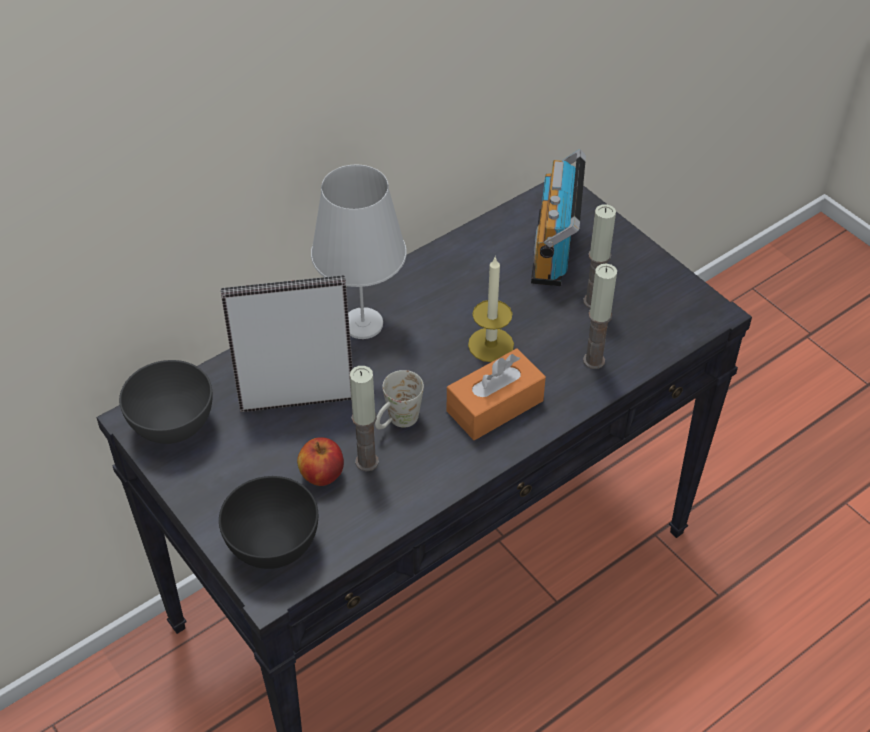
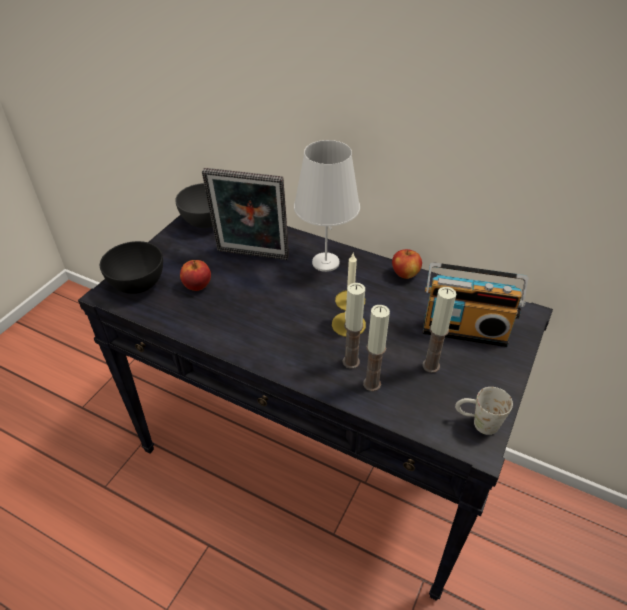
camera: 65 degrees right, 5 degrees down
(296, 396) = (251, 256): picture frame -> picture frame turned 135 degrees clockwise
(367, 462) = (216, 300): candle -> candle (351, 362)
(397, 422) = (254, 303): white mug -> white mug (477, 423)
(435, 258) = (405, 274): none -> apple
(495, 406) = (295, 344): orange tissue box -> none
(555, 250) = (465, 329): radio -> radio turned 150 degrees counterclockwise

